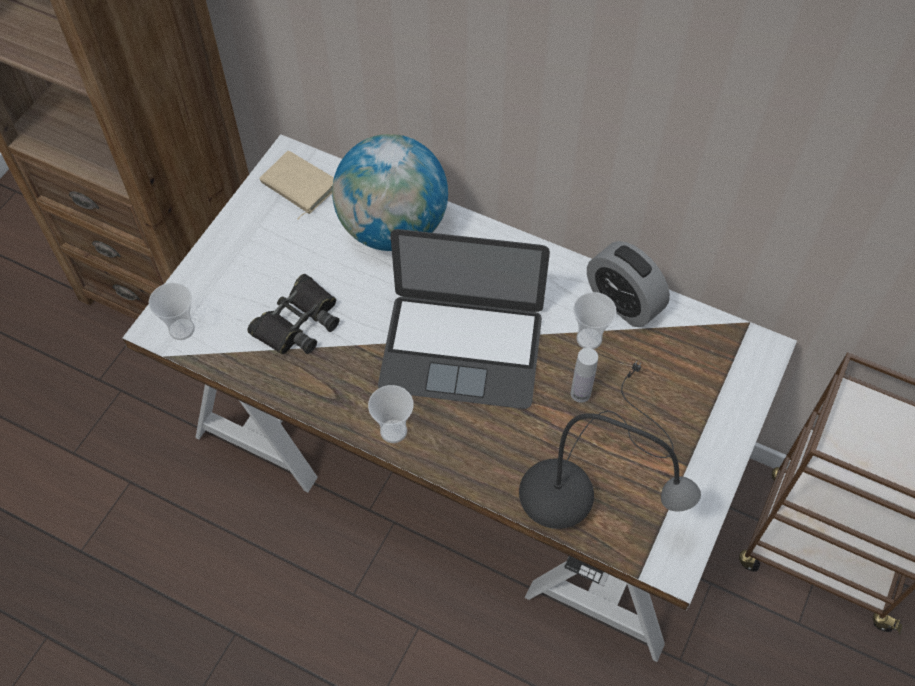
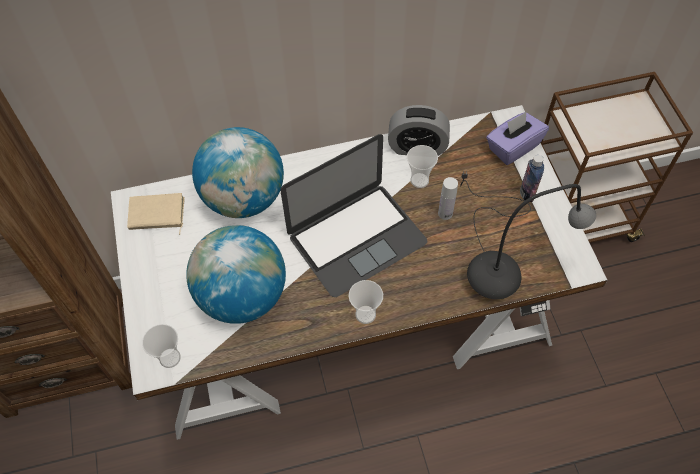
camera: 40 degrees left, 0 degrees up
(298, 322) = (242, 296): black binoculars -> globe
(696, 441) = (527, 193): none -> bottle
(734, 379) = (513, 147): none -> purple tissue box

